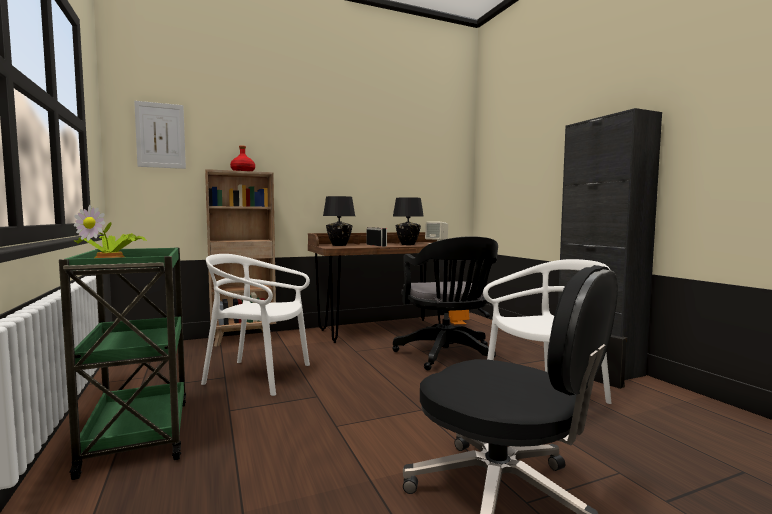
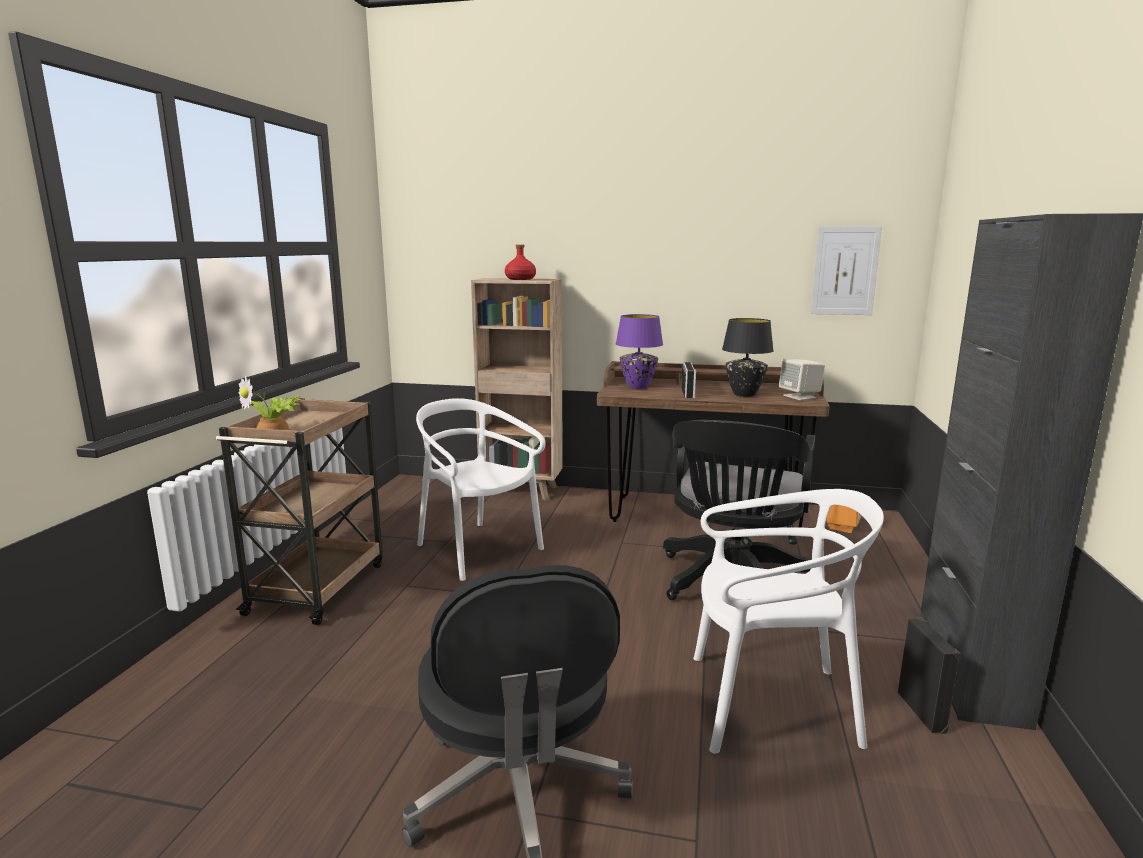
camera: 35 degrees right, 10 degrees up
(138, 434) = (319, 587): green cart -> brown cart
(160, 135) = (438, 233): picture -> picture (845, 271)
(339, 245) = (637, 387): black table lamp -> purple table lamp

